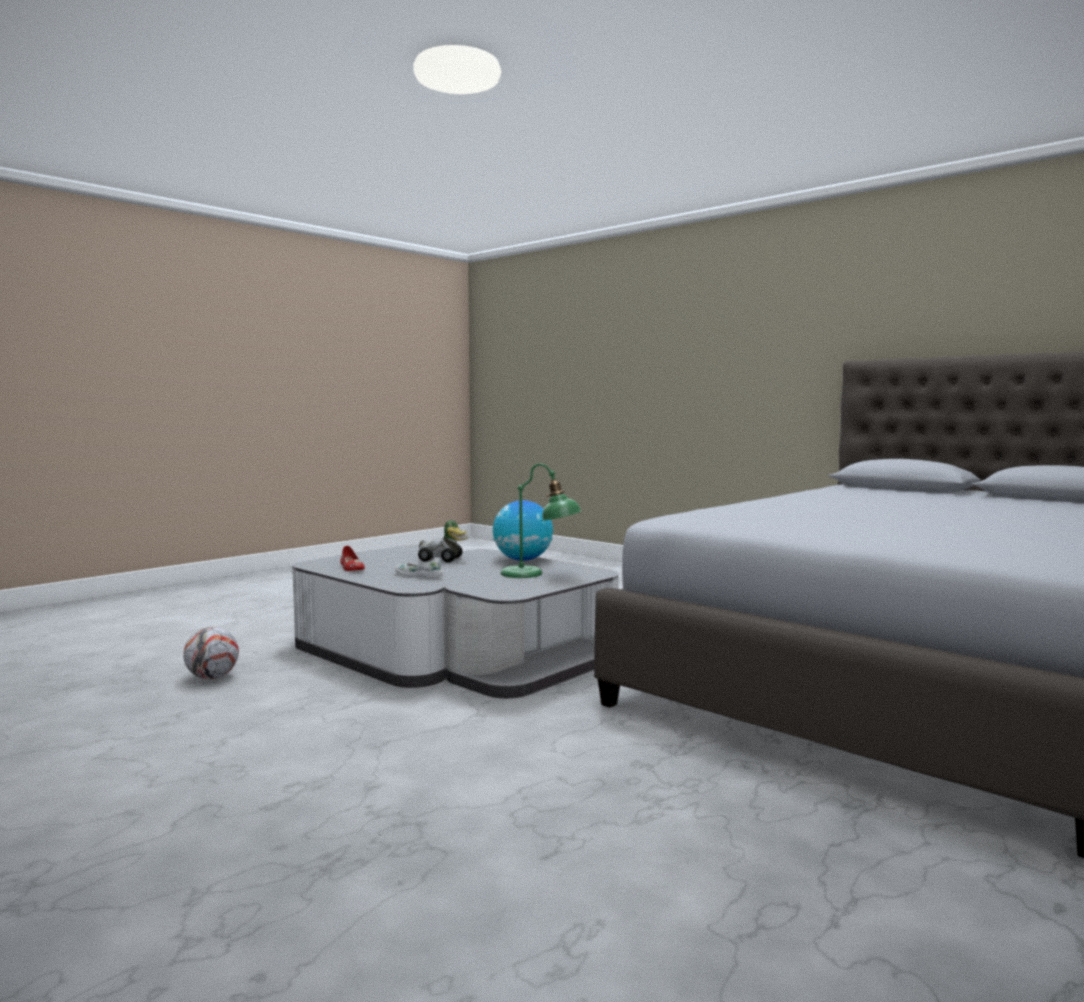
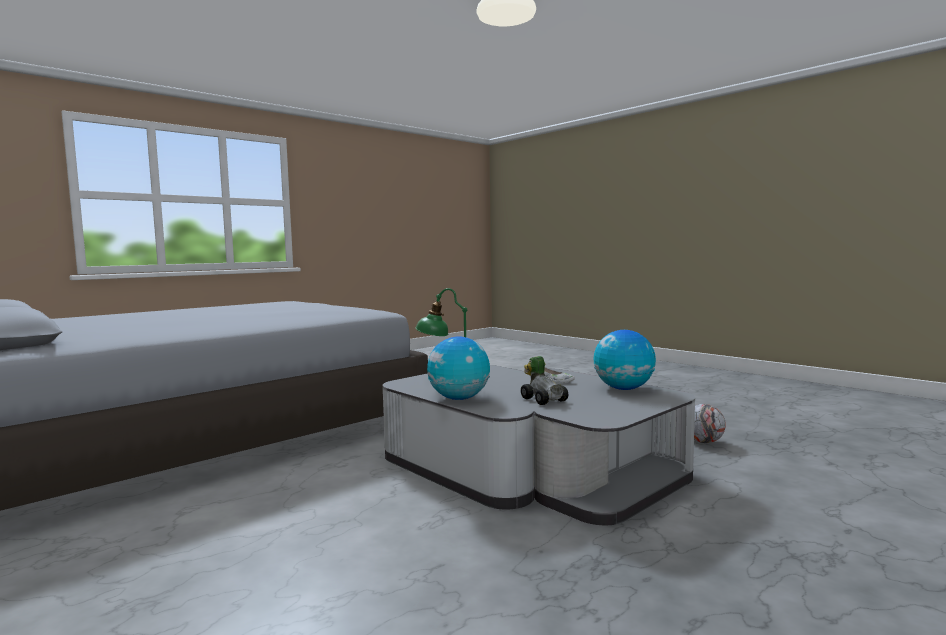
camera: 175 degrees left, 0 degrees up
(351, 568) = (623, 389): red shoe -> globe
(442, 560) = (543, 399): toy car -> toy car turned 45 degrees clockwise

